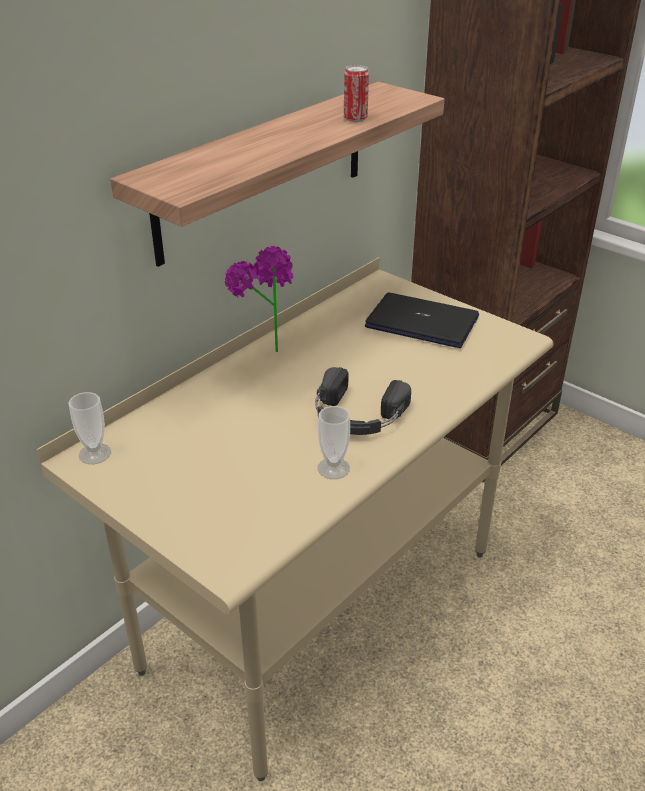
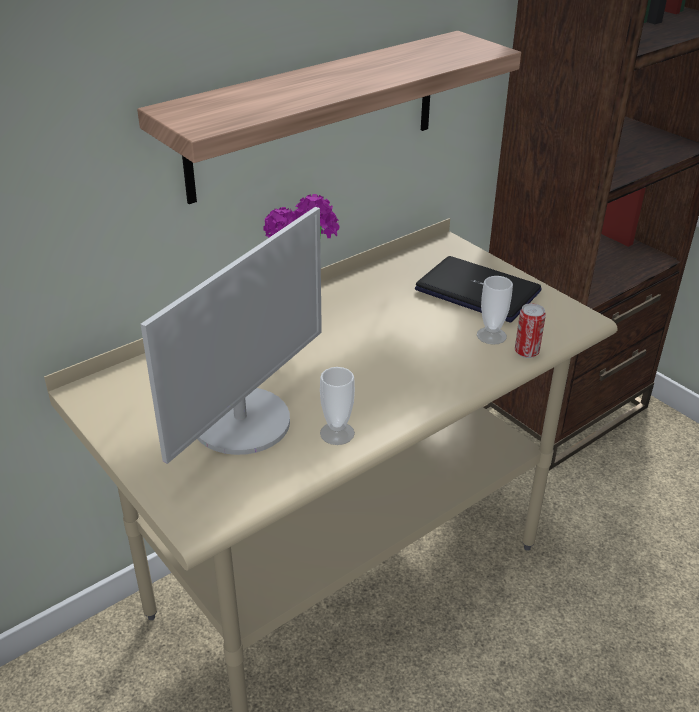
camera: 10 degrees right, 0 degrees up
(95, 454) = (102, 388): cup -> cup (491, 336)
(241, 468) = (242, 421): none -> monitor
(355, 118) = (415, 66): can -> can (526, 352)
(356, 415) = (378, 381): black headphones -> none

